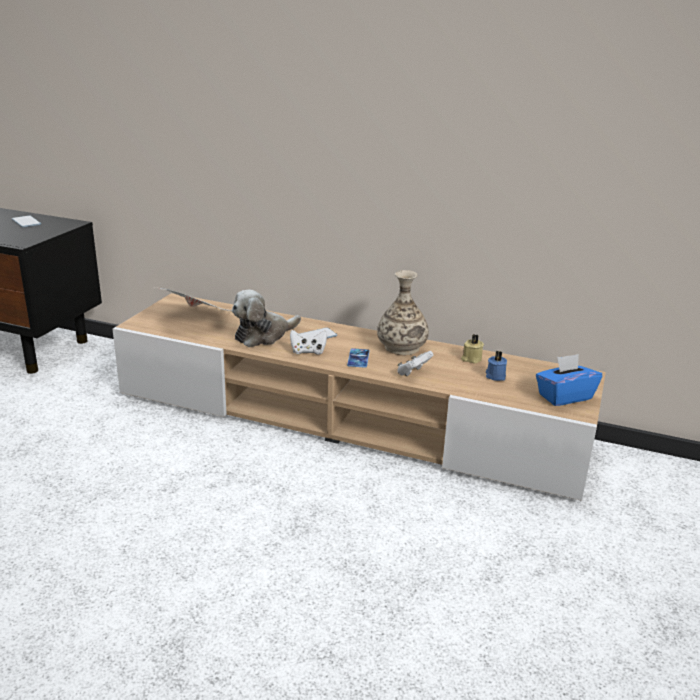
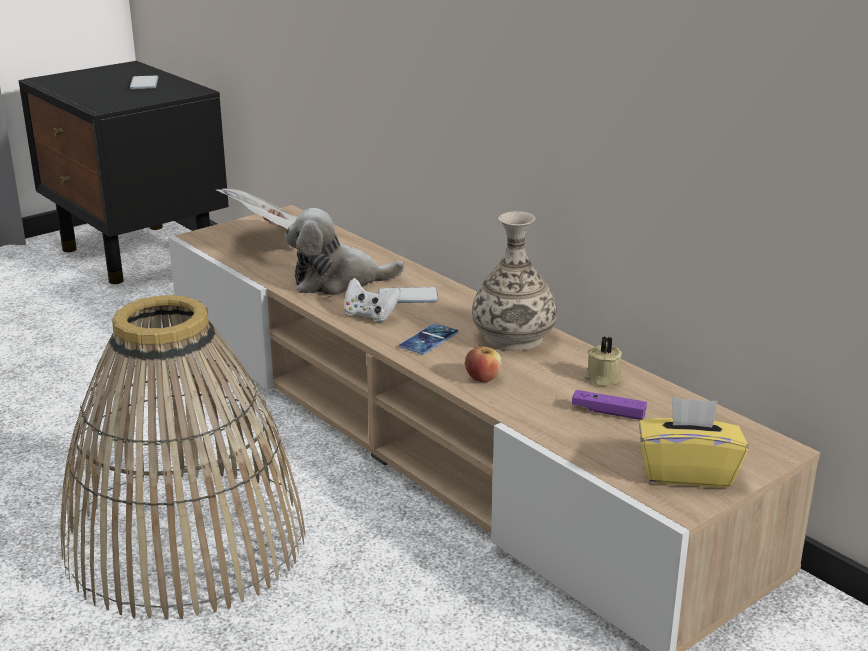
camera: 30 degrees right, 0 degrees up
(268, 521) = (186, 541): none -> basket
(413, 373) = (483, 378): white game controller -> apple
(495, 376) = (608, 412): blue candle -> purple game controller
(564, 396) = (687, 472): blue tissue box -> yellow tissue box

